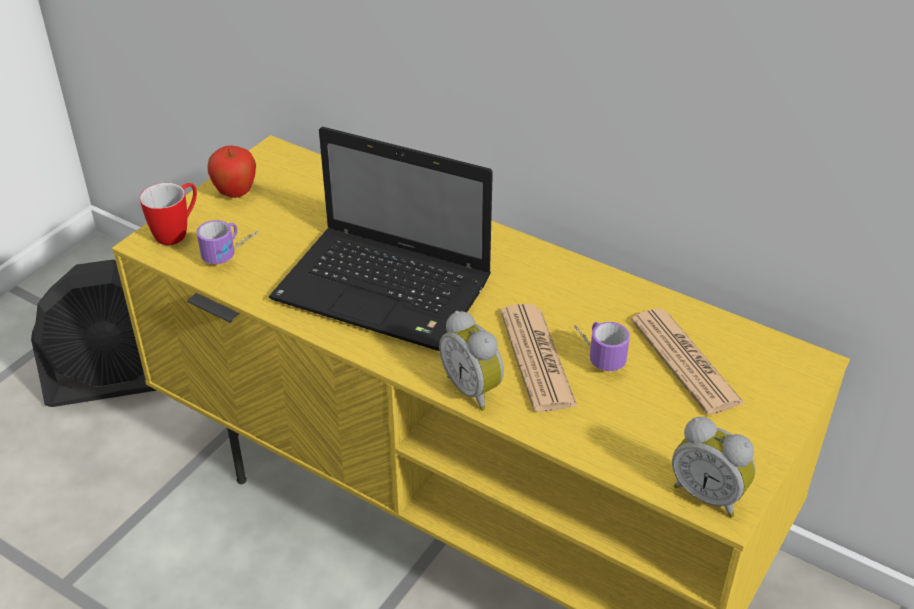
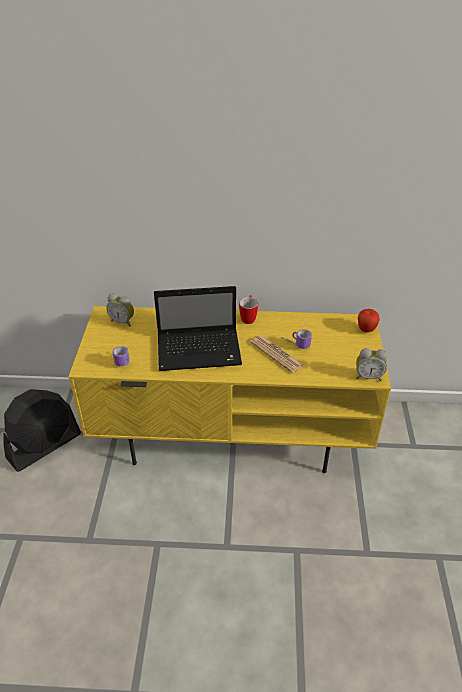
camera: 30 degrees left, 0 degrees up
(177, 232) = (92, 359): mug -> mug (248, 318)
(235, 193) = (102, 335): apple -> apple (366, 330)
(474, 389) = (264, 373): alarm clock -> alarm clock (123, 321)
(685, 361) = (326, 335): newspaper -> none

